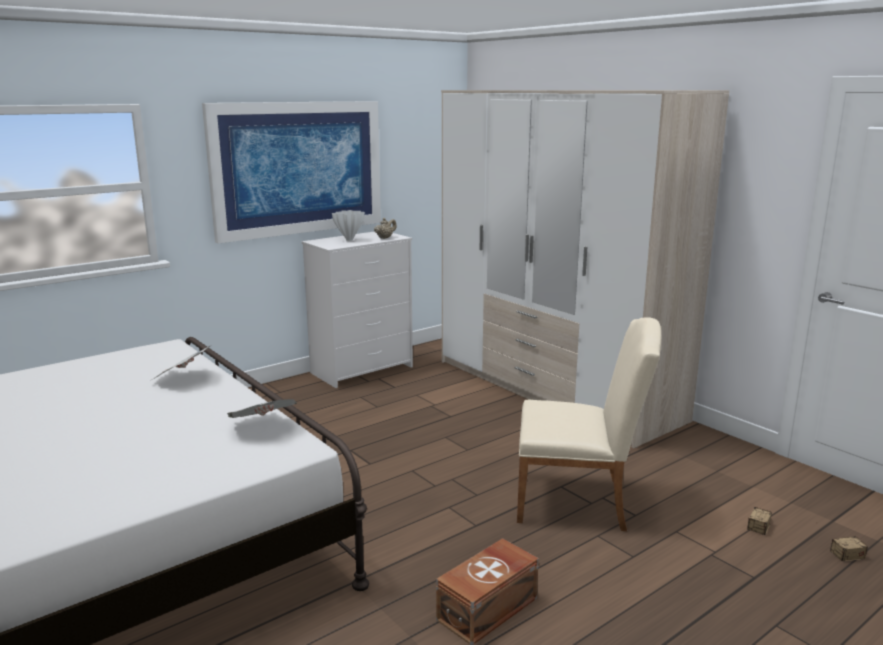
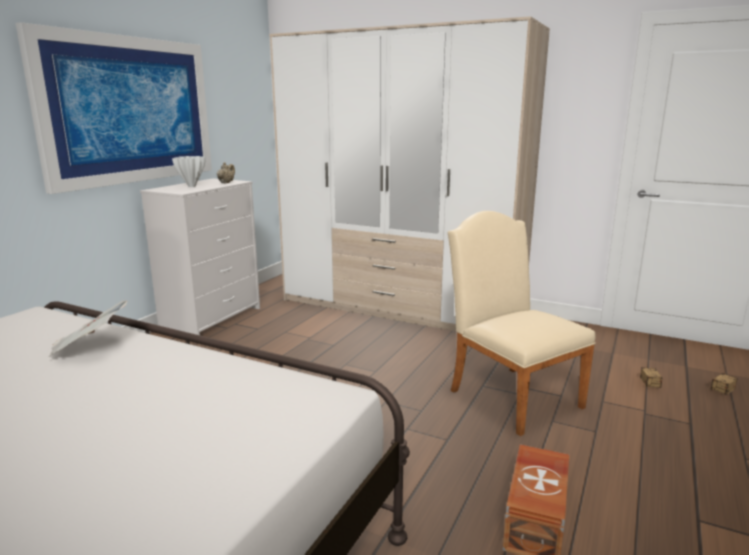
camera: 25 degrees left, 0 degrees up
(263, 426) = (259, 381): newspaper -> none
(579, 501) = (509, 395): beige chair -> beige chair turned 105 degrees counterclockwise

